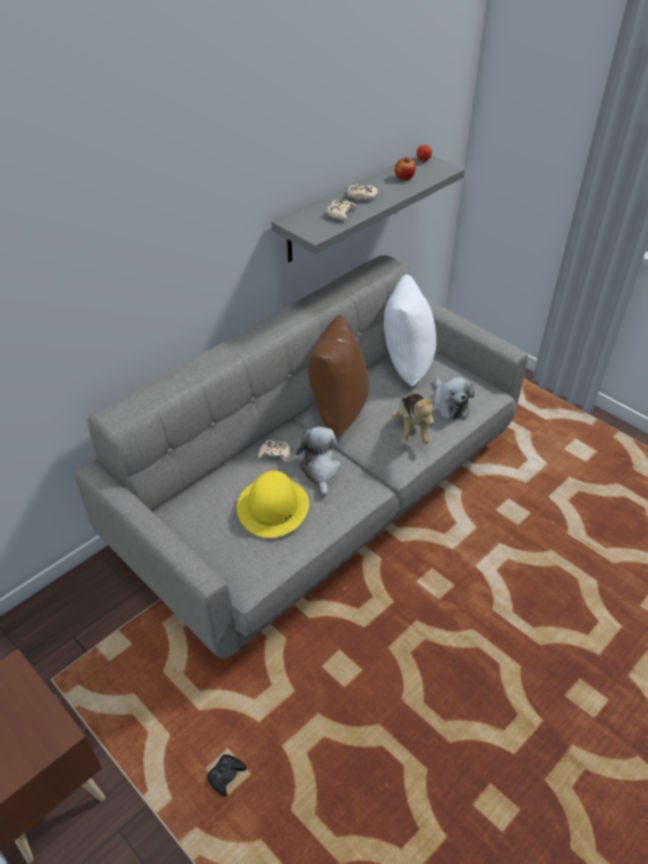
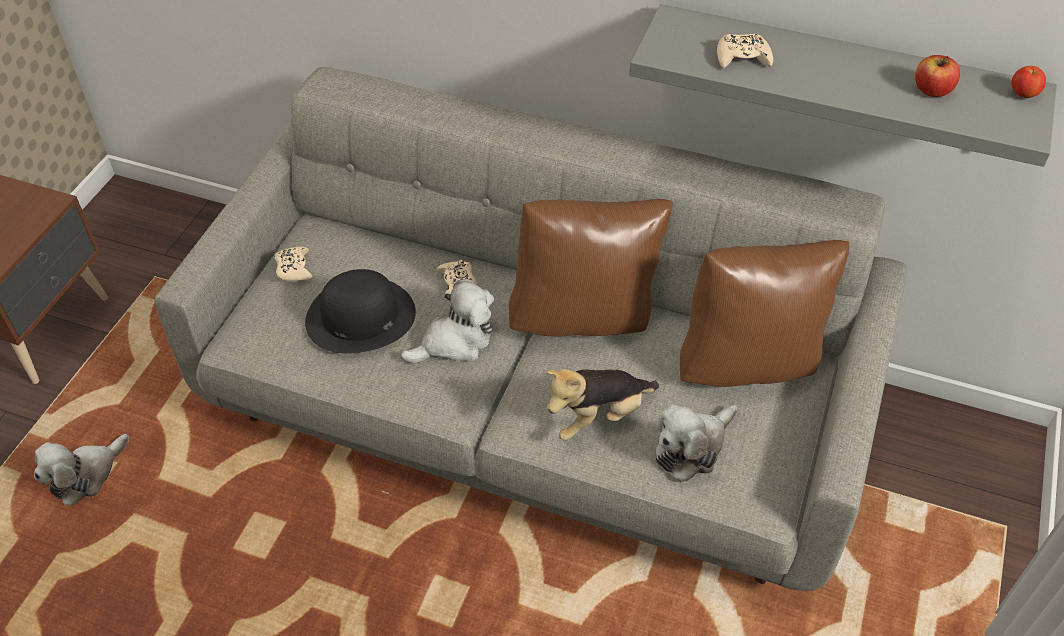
camera: 65 degrees right, 5 degrees up
(226, 775) = (86, 476): black game controller -> plush toy
(273, 507) = (360, 316): yellow hat -> black hat
(361, 196) = (818, 63): beige game controller -> beige game controller (294, 268)
(405, 365) = (749, 362): white pillow -> brown pillow

